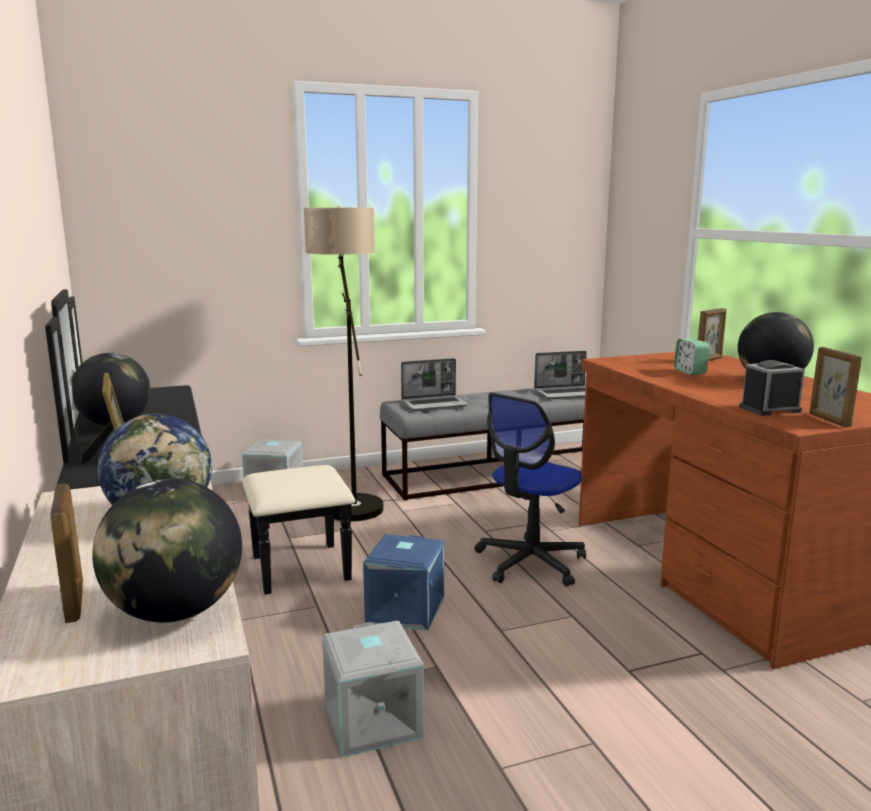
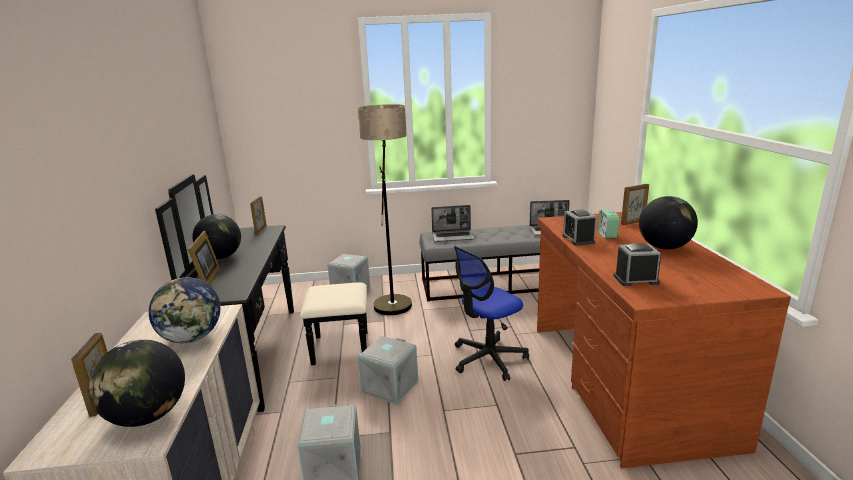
camera: 15 degrees right, 5 degrees up
(404, 609) = (389, 386): blue storage box -> grey storage box
(658, 377) = (578, 239): none -> alarm clock
(828, 420) = (674, 294): picture frame -> picture frame (260, 230)

